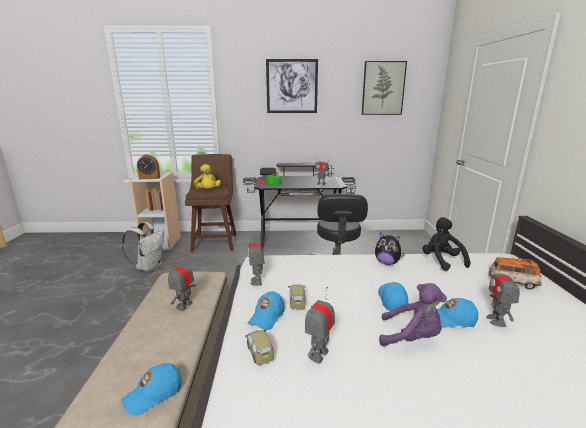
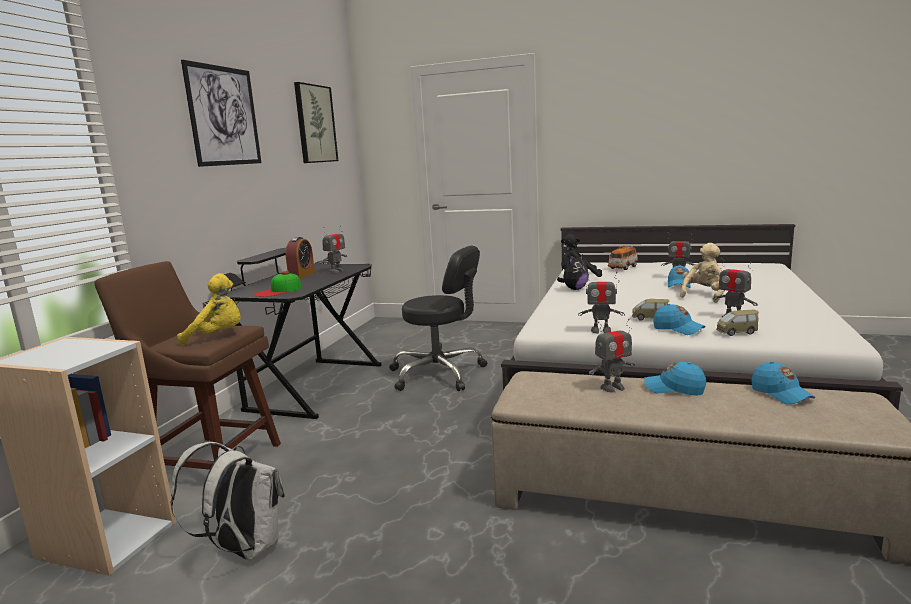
camera: 70 degrees left, 5 degrees down
(149, 178) = (92, 352): alarm clock -> alarm clock (302, 275)
(184, 305) = (612, 388): toy robot -> toy robot turned 60 degrees counterclockwise
(392, 300) = (649, 294): blue cap -> blue cap (674, 389)
(411, 337) = (704, 295): purple plush toy -> beige plush toy

